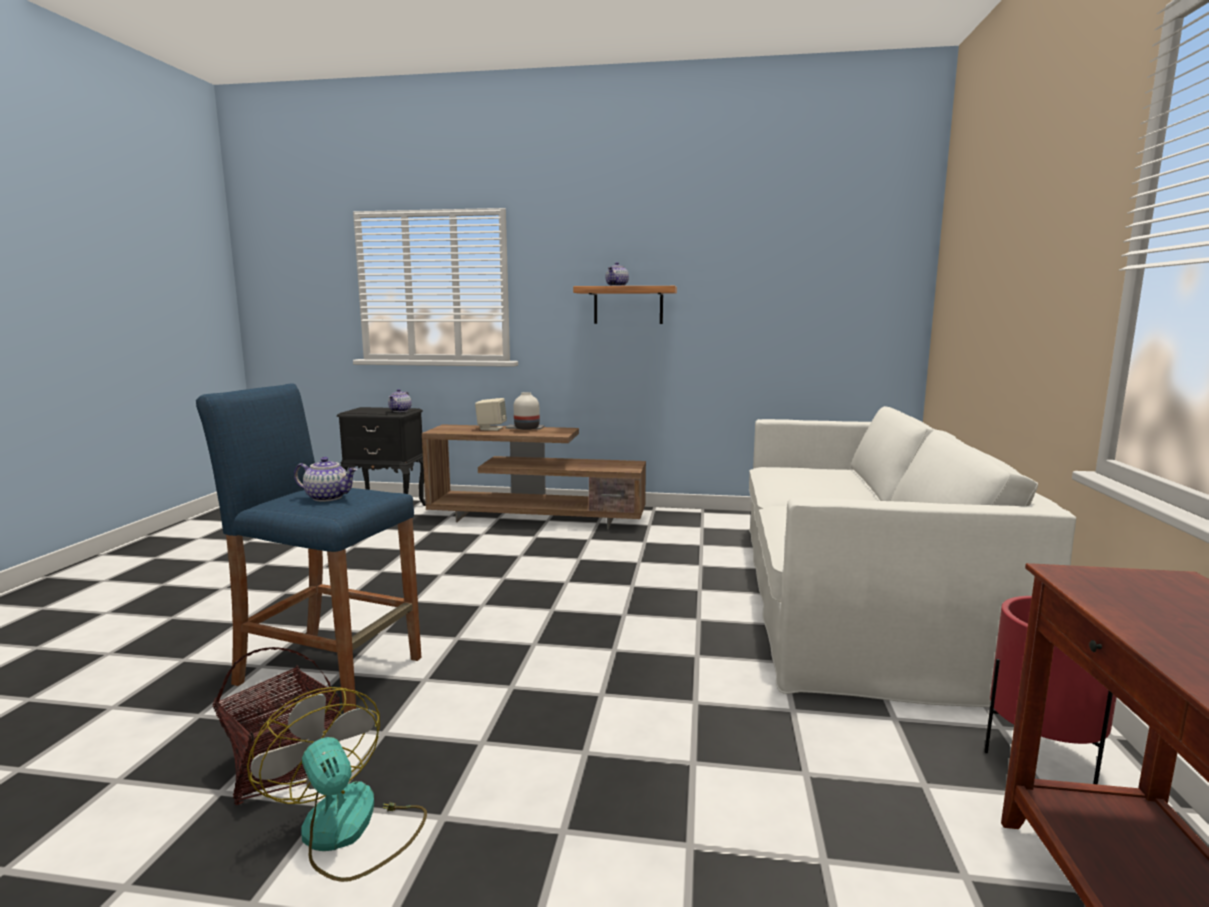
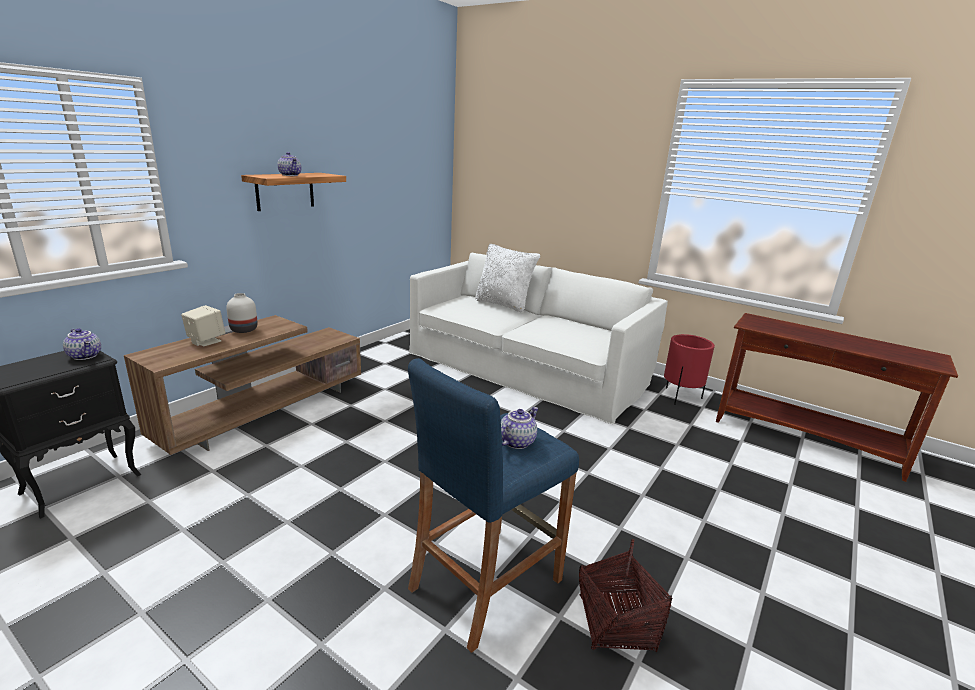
camera: 65 degrees left, 10 degrees up
(348, 831) = (692, 598): fan -> none
(860, 486) = (503, 306): none -> white pillow

